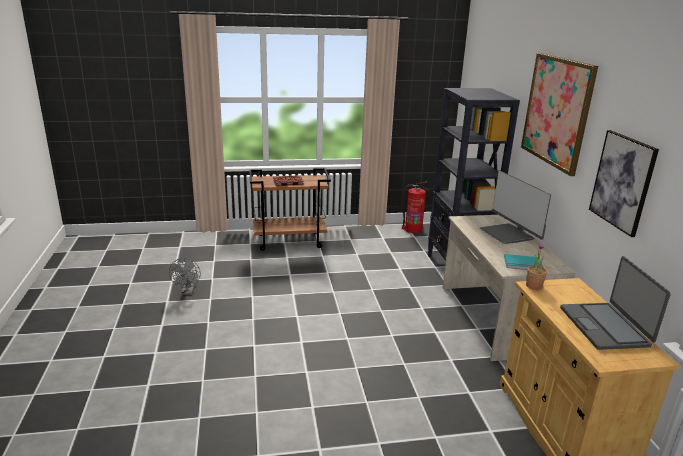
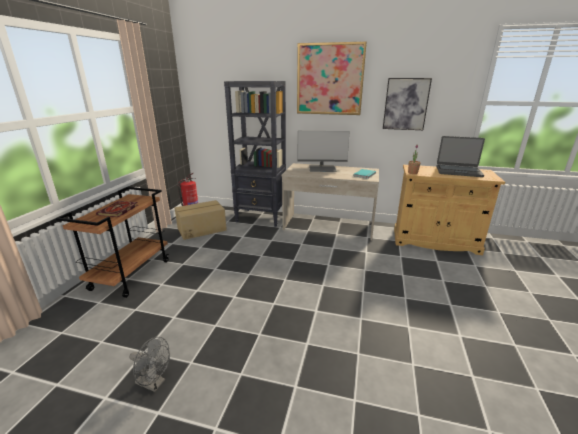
camera: 65 degrees left, 0 degrees up
(390, 243) = (201, 229): none -> cardboard box

